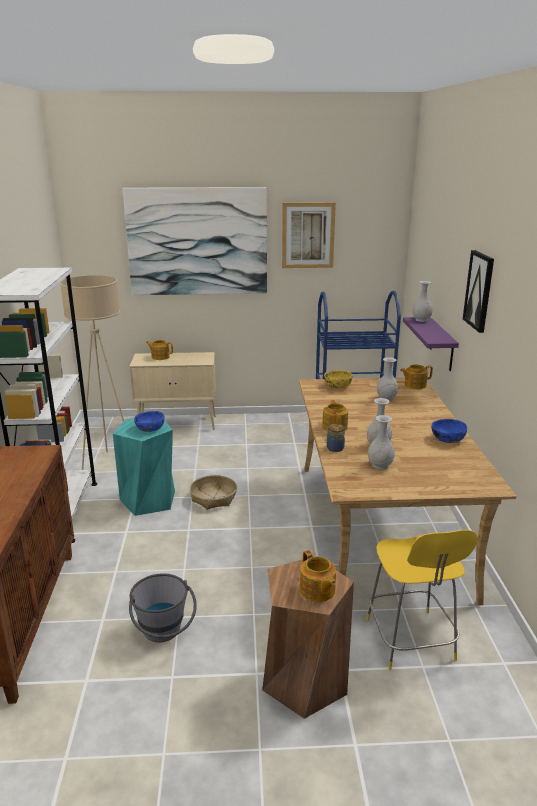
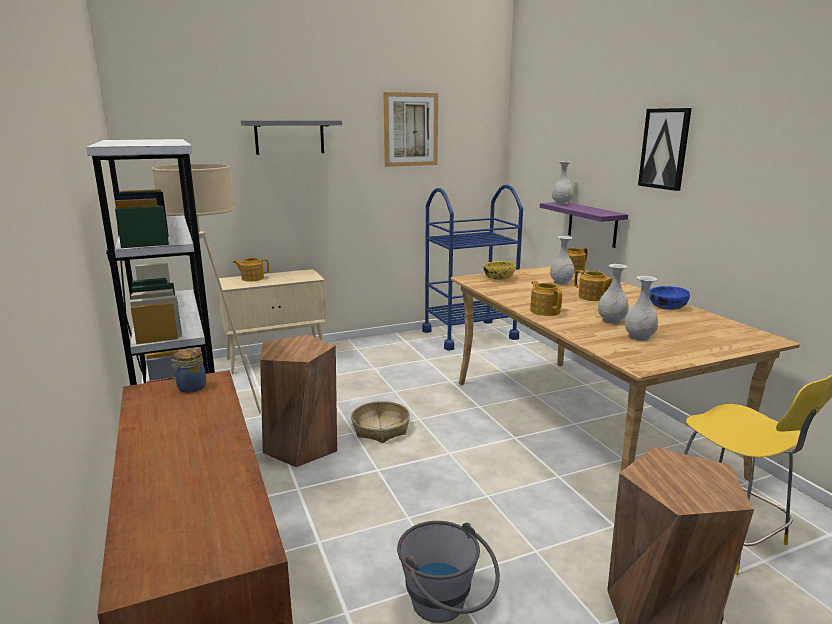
camera: 20 degrees left, 5 degrees down
(149, 428) = (305, 348): blue bowl -> none
(149, 500) = (301, 445): turquoise stool -> brown stool
(197, 242) = (289, 137): picture -> grey shelf
(317, 591) = (706, 484): teapot -> teapot (592, 297)
(334, 448) = (571, 329): jar -> jar (190, 388)

